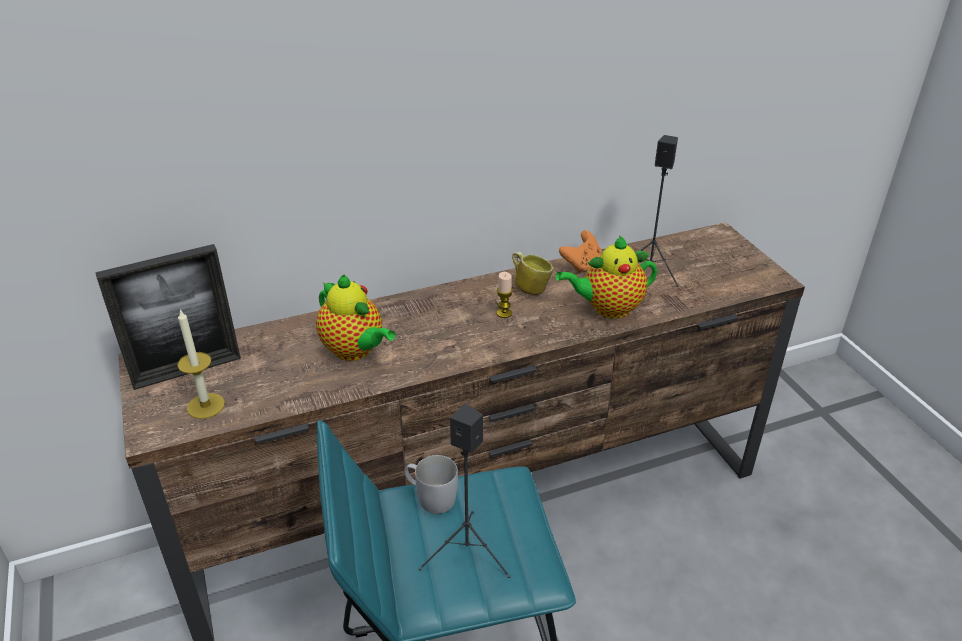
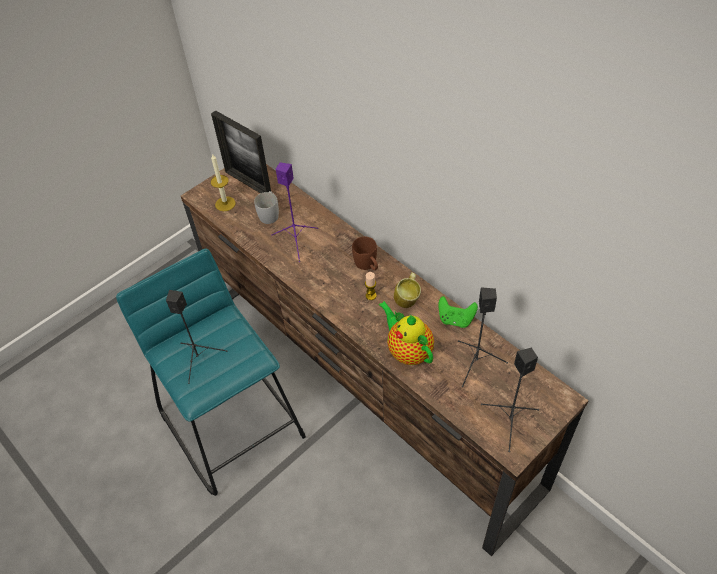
camera: 70 degrees right, 15 degrees up
(355, 351) = (296, 241): teapot -> purple speaker
(430, 497) = (230, 328): white mug -> white mug (270, 214)
(451, 303) = (367, 265): none -> brown mug
(581, 265) = (455, 319): orange game controller -> green game controller
(736, 270) = (509, 422): none -> black speaker

